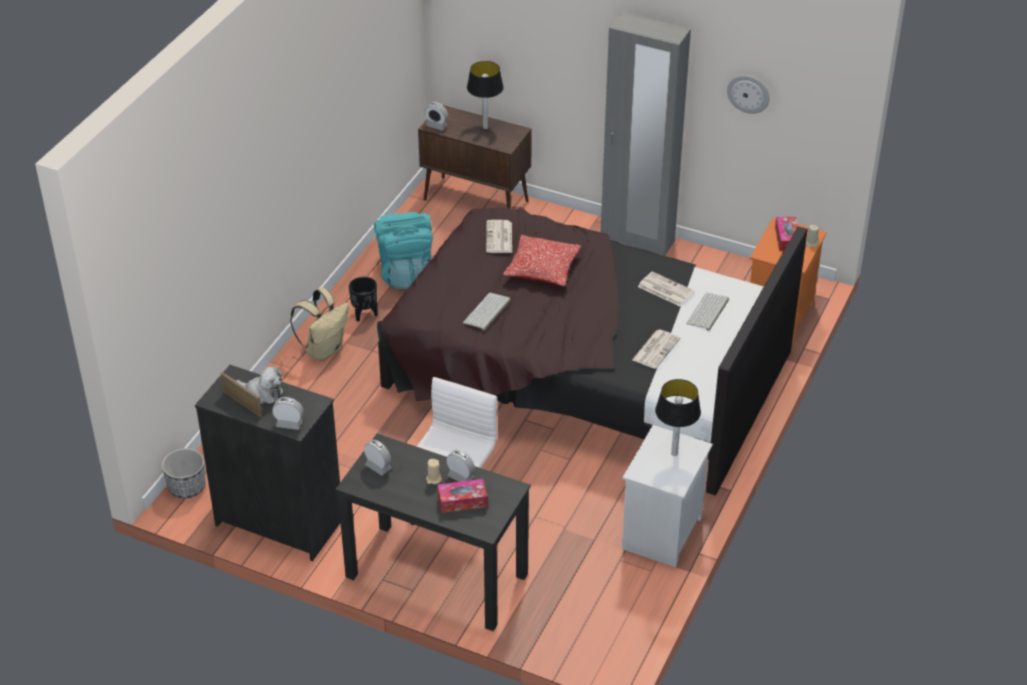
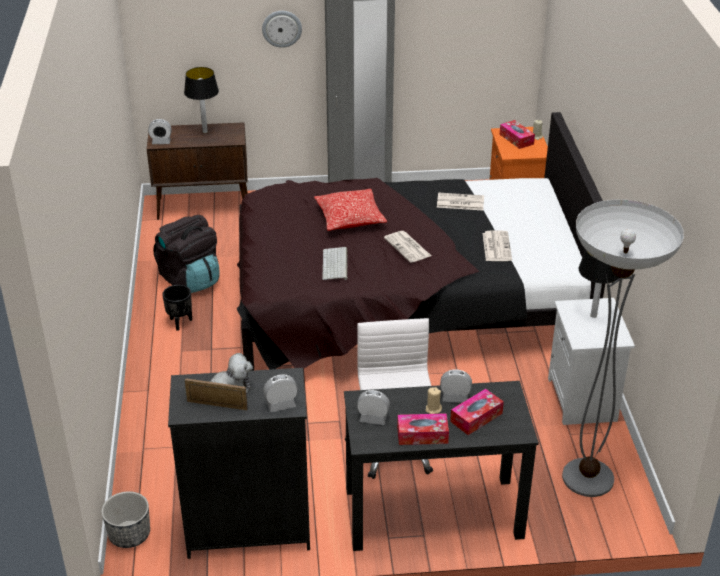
camera: 30 degrees left, 5 degrees down
(324, 350) = (166, 364): beige backpack -> none
(405, 497) = (422, 435): none -> tissue box
(406, 274) = (190, 279): turquoise backpack -> black backpack
(499, 238) = (292, 207): newspaper -> newspaper (408, 247)
(598, 605) = (588, 478): none -> floor lamp
(708, 312) = (508, 207): keyboard -> none
(748, 93) = (447, 26): wall clock -> wall clock (282, 28)

